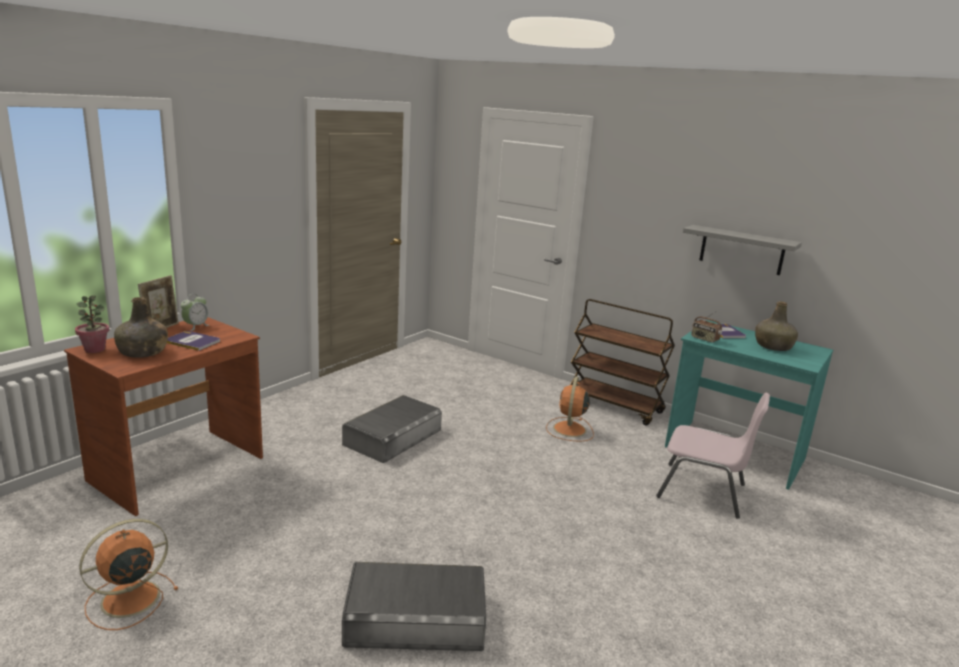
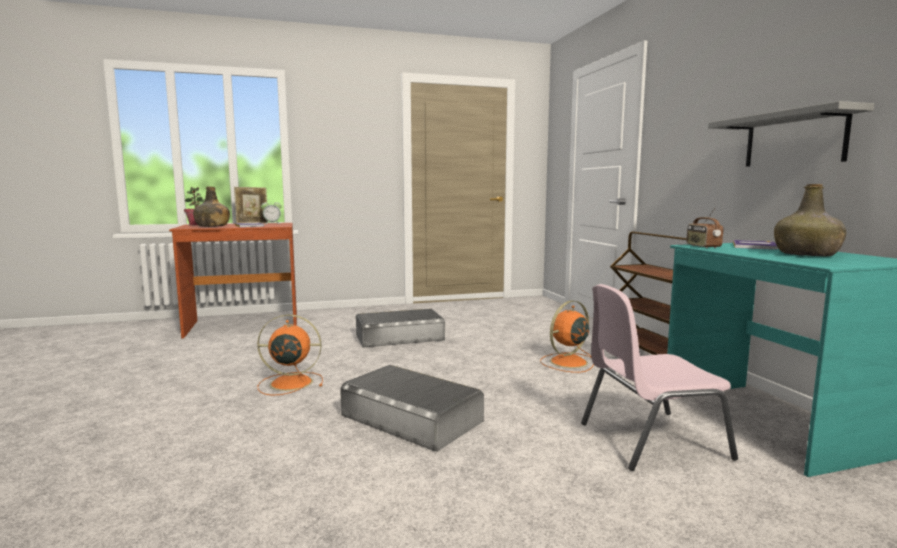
camera: 40 degrees right, 10 degrees down
(128, 600) = (99, 368): orange fan -> orange fan (289, 383)
(415, 617) = (196, 428): grey storage box -> grey storage box (411, 418)
(703, 491) = (650, 440): pink chair -> pink chair turned 105 degrees clockwise

